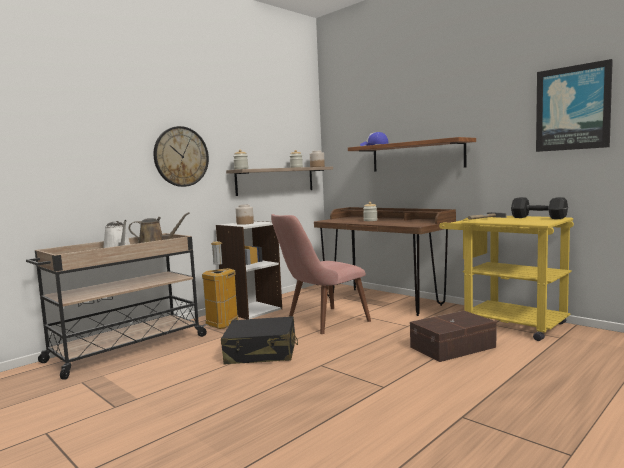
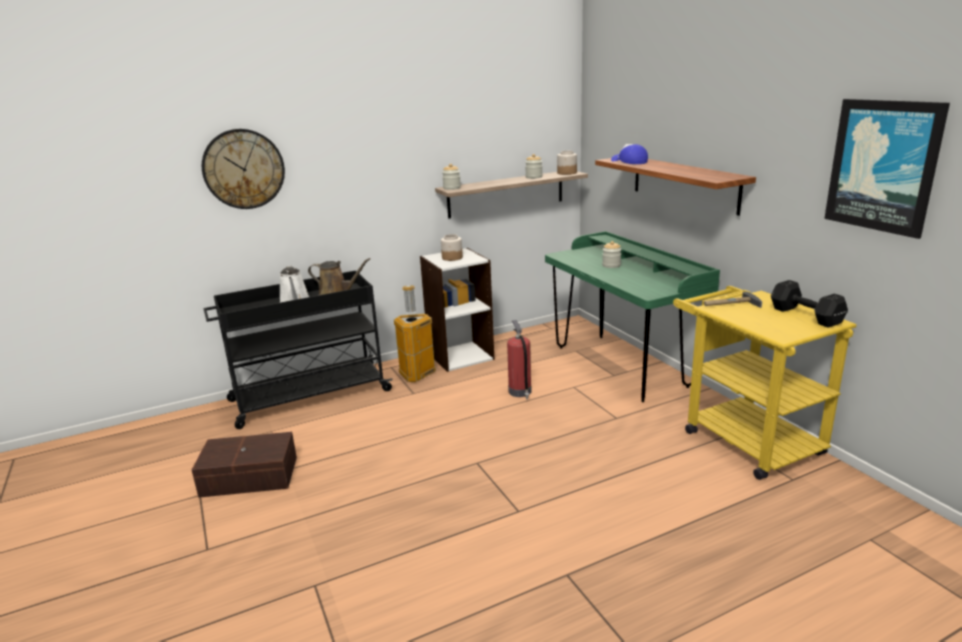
camera: 20 degrees right, 15 degrees up
(126, 349) = (308, 396): beige cart -> black cart
(181, 156) = (375, 178): wall clock -> wall clock (243, 169)
(261, 353) = (429, 430): black suitcase -> none
(319, 322) = (520, 392): pink chair -> fire extinguisher
(383, 301) = (620, 366): brown desk -> green desk
(454, 347) = (642, 467): brown storage box -> brown storage box (250, 477)

